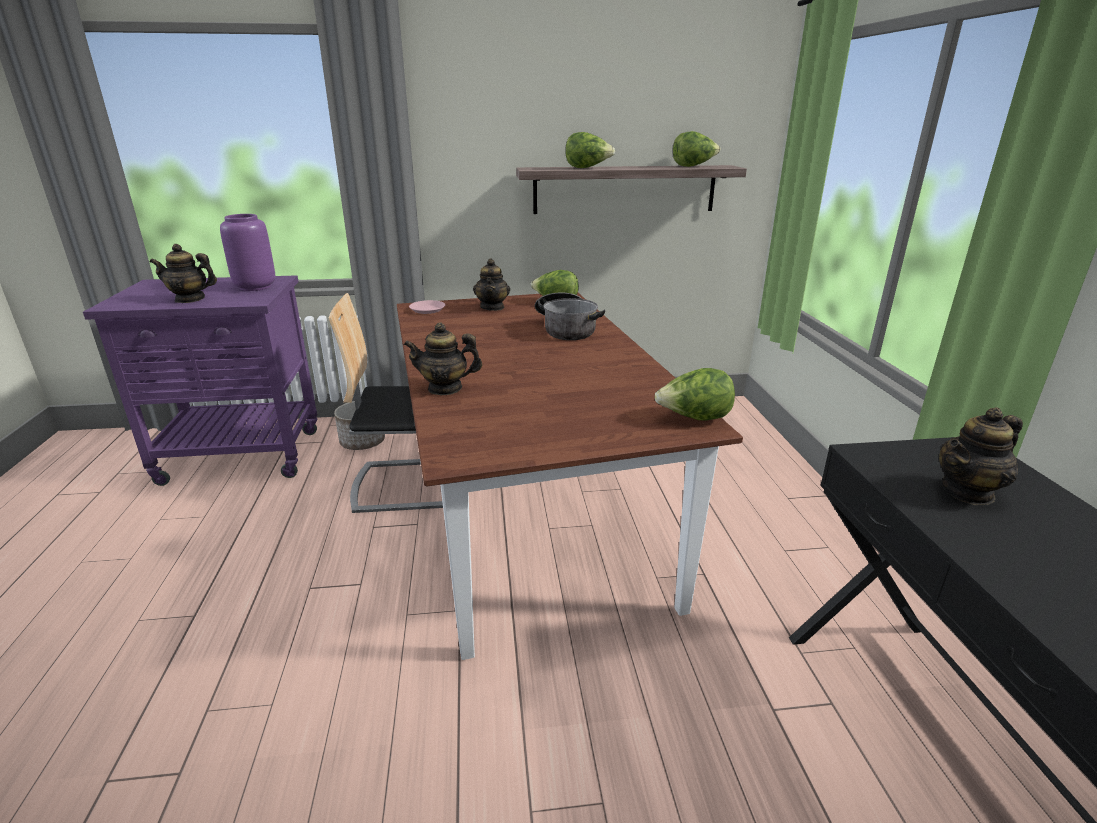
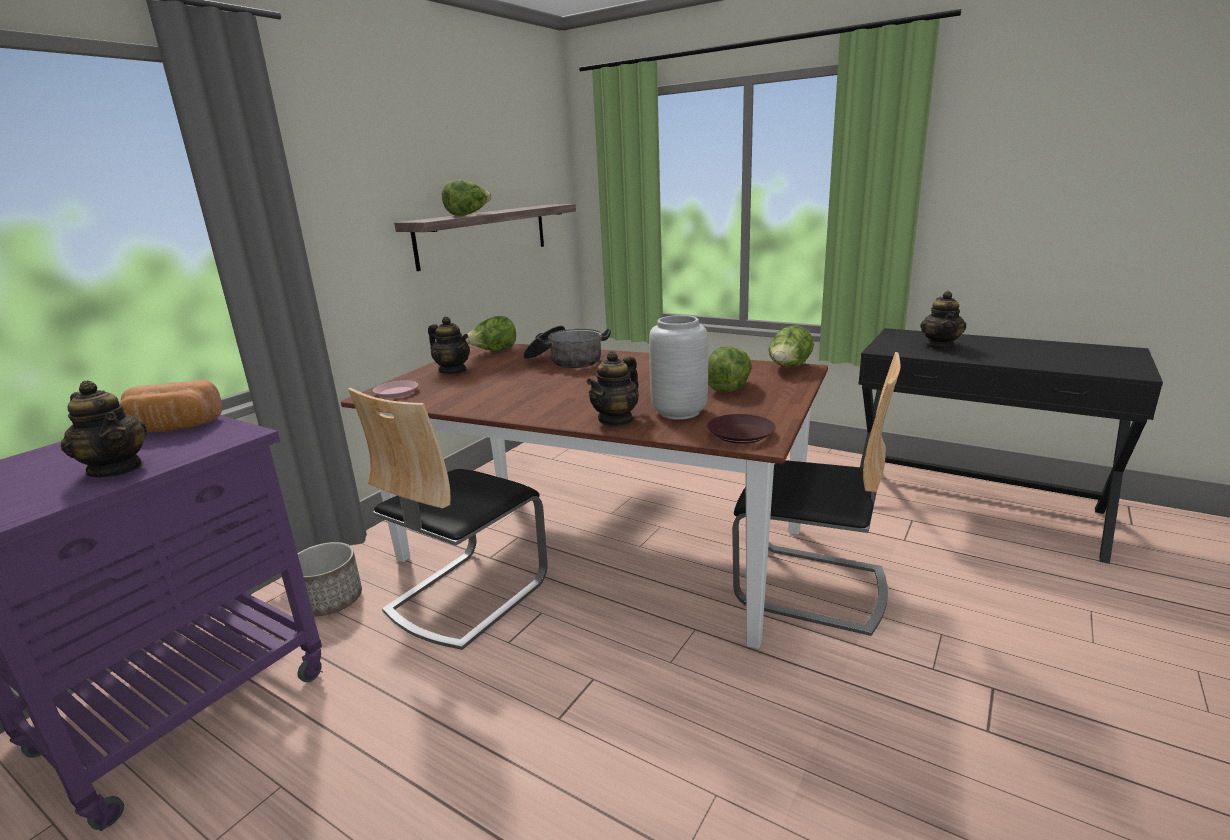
camera: 50 degrees left, 5 degrees down
(190, 299) = (117, 469): teapot -> teapot turned 90 degrees counterclockwise
(255, 287) = (173, 428): purple vase -> bread
(461, 445) = (740, 434): none -> brown plate
(489, 405) = (678, 412): none -> grey vase
(592, 660) = (811, 587): none -> chair
(693, 166) = (534, 206): lettuce -> lettuce (728, 388)

